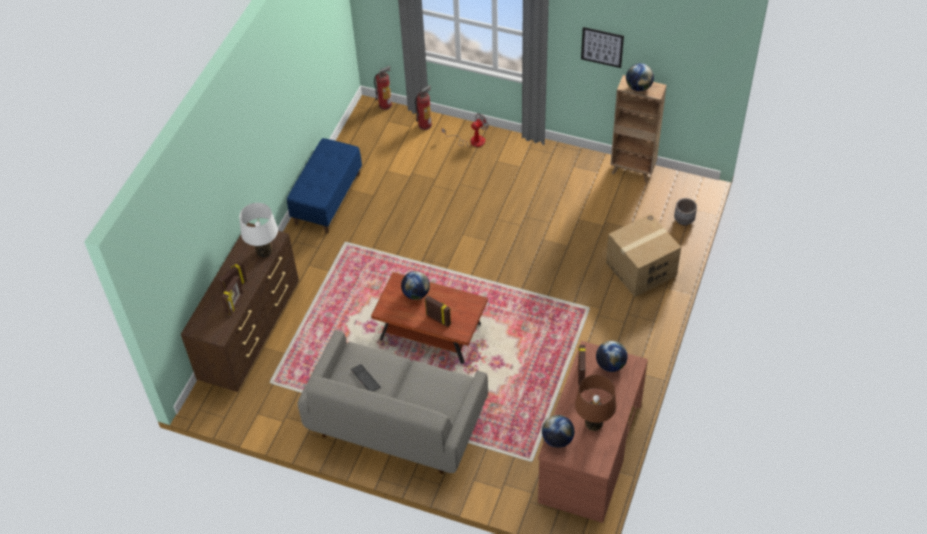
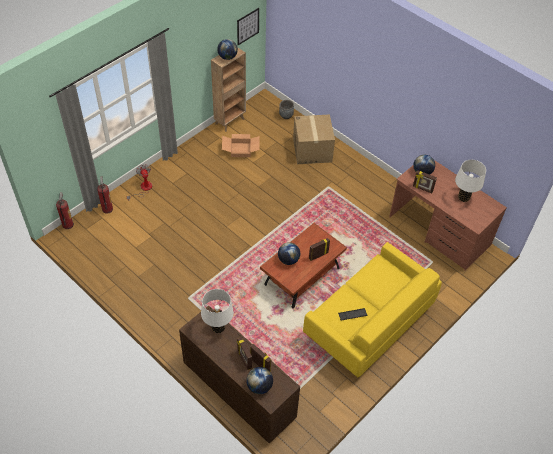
camera: 70 degrees left, 0 degrees up
(327, 198) = (136, 294): blue bench -> none
(397, 421) = (368, 323): grey sofa -> yellow sofa
(557, 439) = (468, 219): globe -> globe (259, 386)
(592, 200) = (241, 150): none -> cardboard box
(593, 424) = (463, 197): brown table lamp -> white table lamp
(602, 47) = (194, 50): picture -> picture (248, 26)

